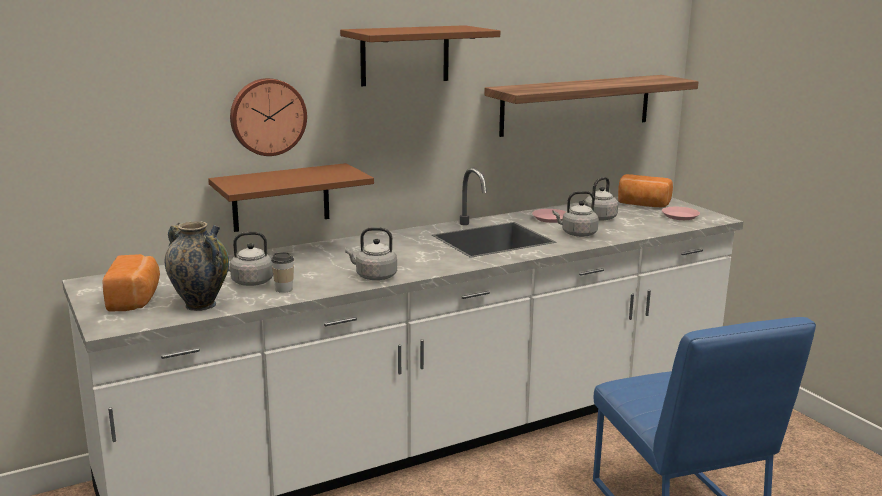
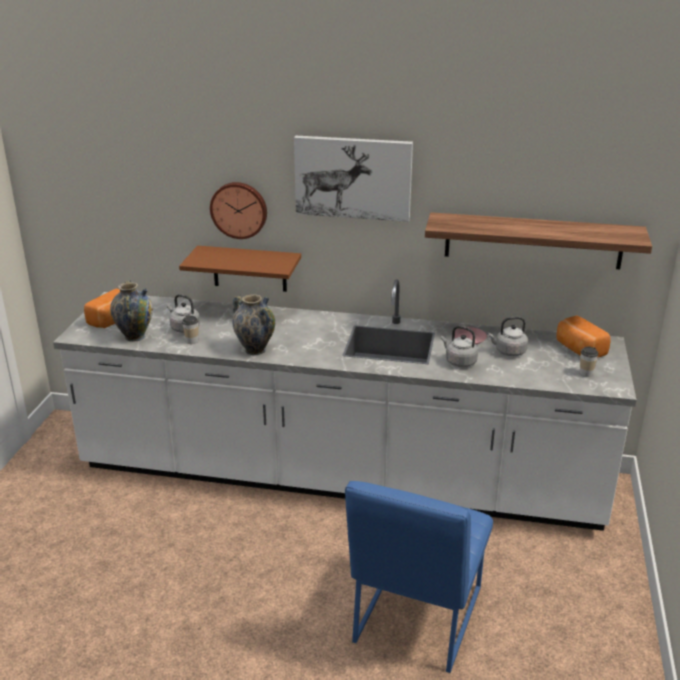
camera: 40 degrees right, 10 degrees up
(374, 276) = (255, 350): grey kettle -> vase
(405, 55) = (353, 177): brown shelf -> picture
(680, 216) = (586, 373): pink plate -> cup

